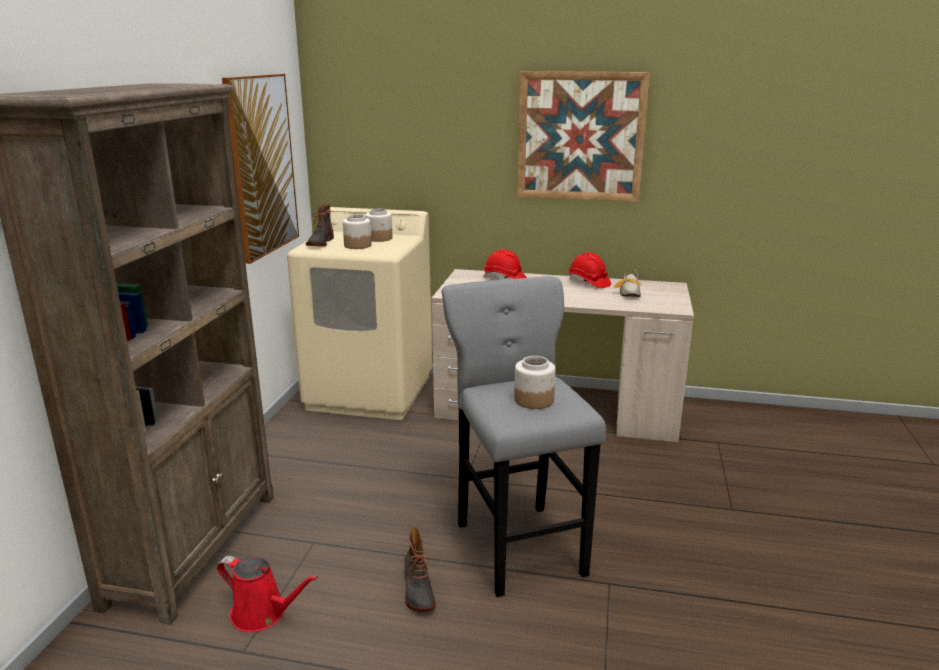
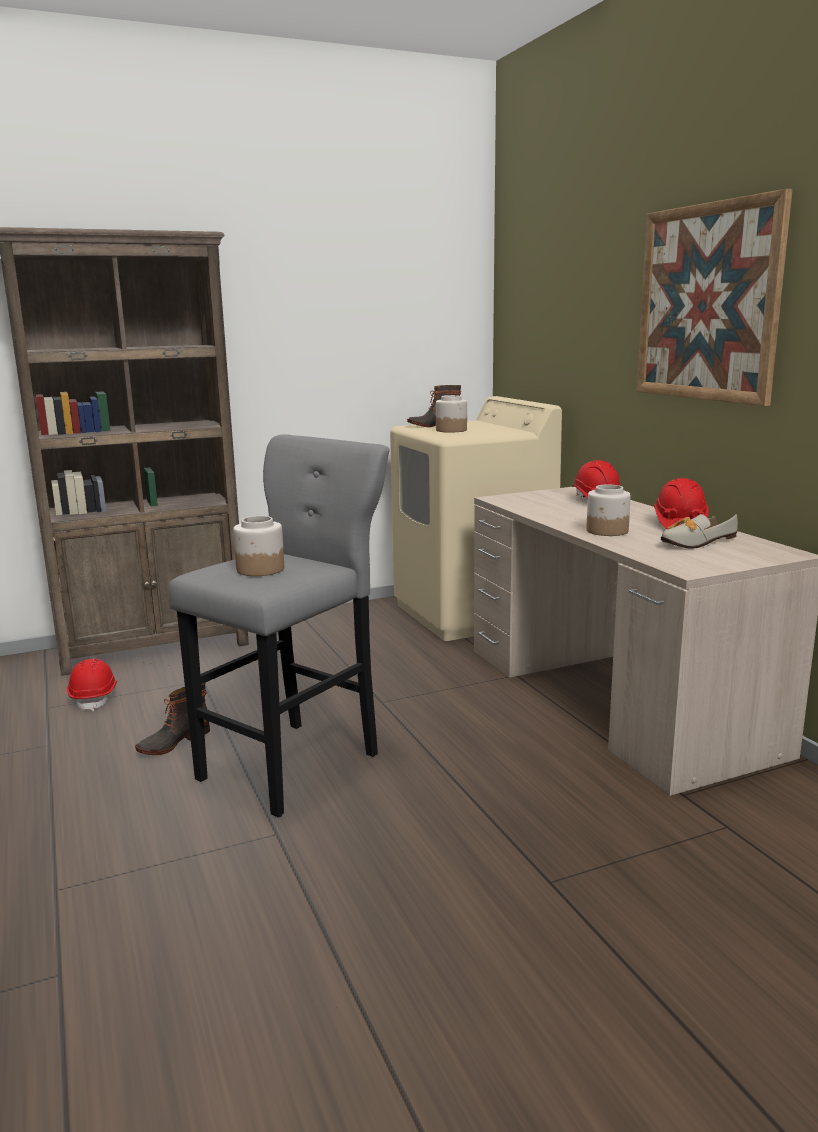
camera: 55 degrees right, 5 degrees down
(261, 165) = (390, 336): picture -> none
(263, 614) = (94, 697): red watering can -> red hard hat
(379, 238) = (490, 429): jar -> jar (607, 531)

